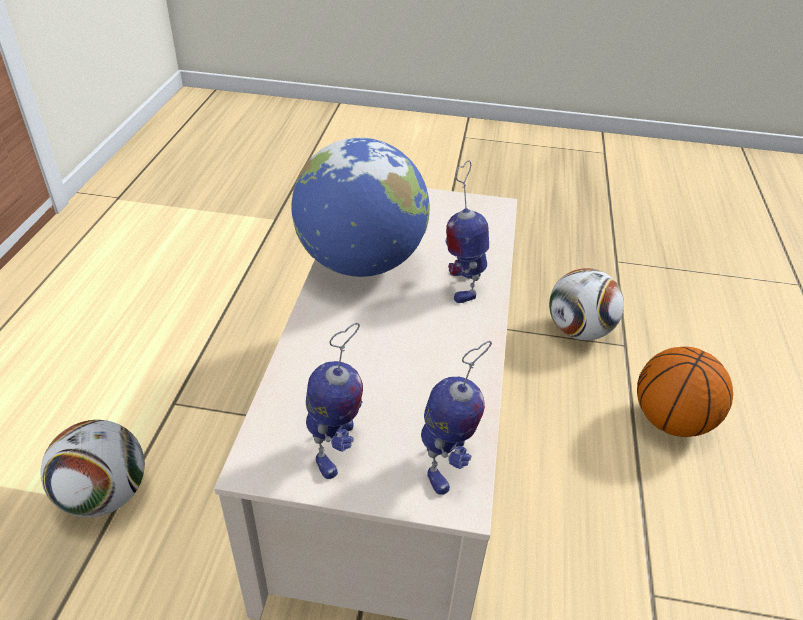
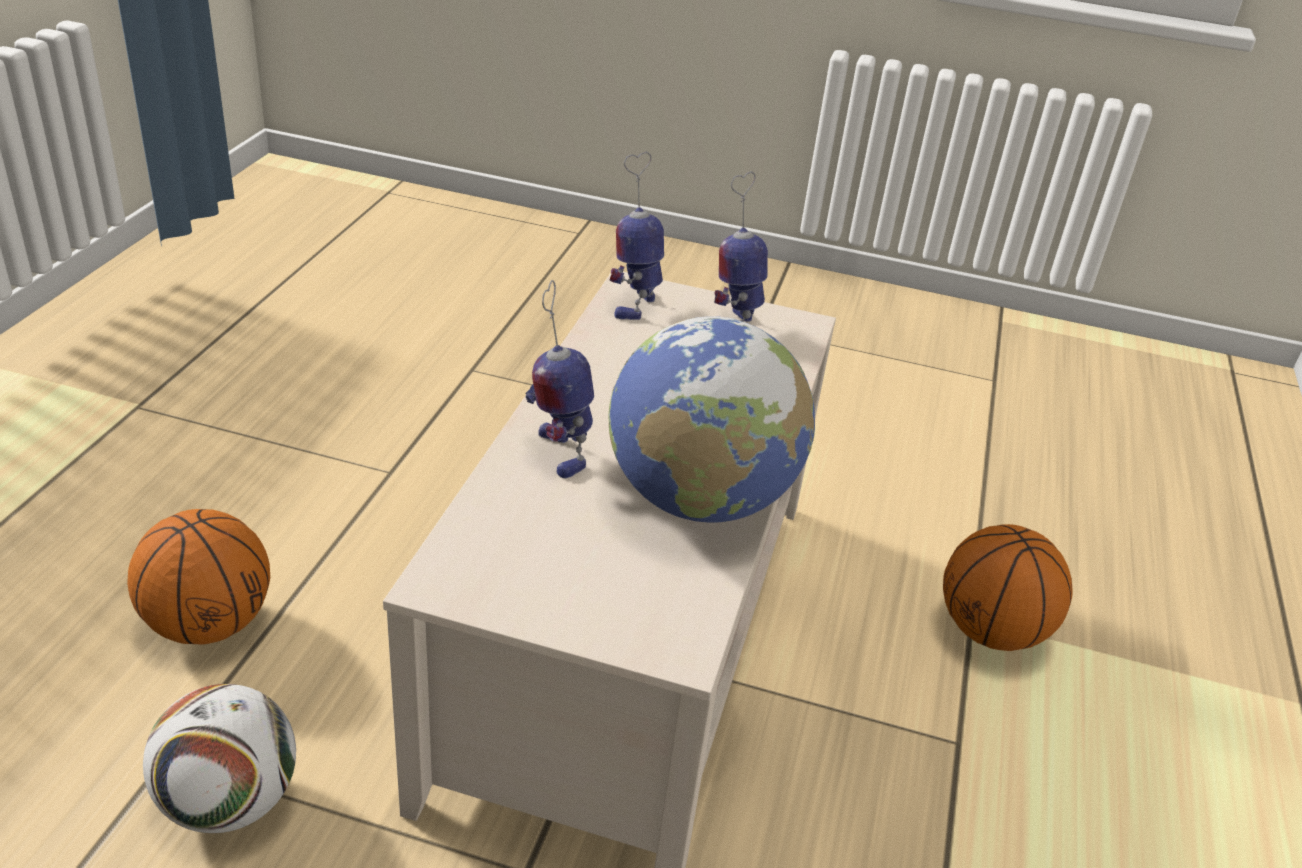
camera: 175 degrees left, 5 degrees down
(105, 494) = (991, 631): football -> basketball
(462, 284) = (559, 452): toy robot -> toy robot turned 150 degrees clockwise

